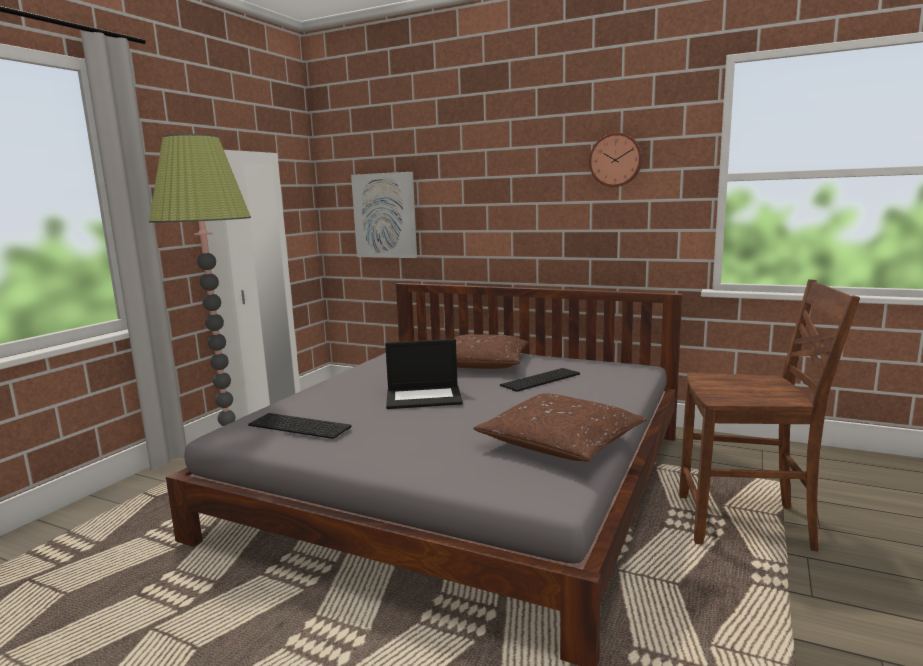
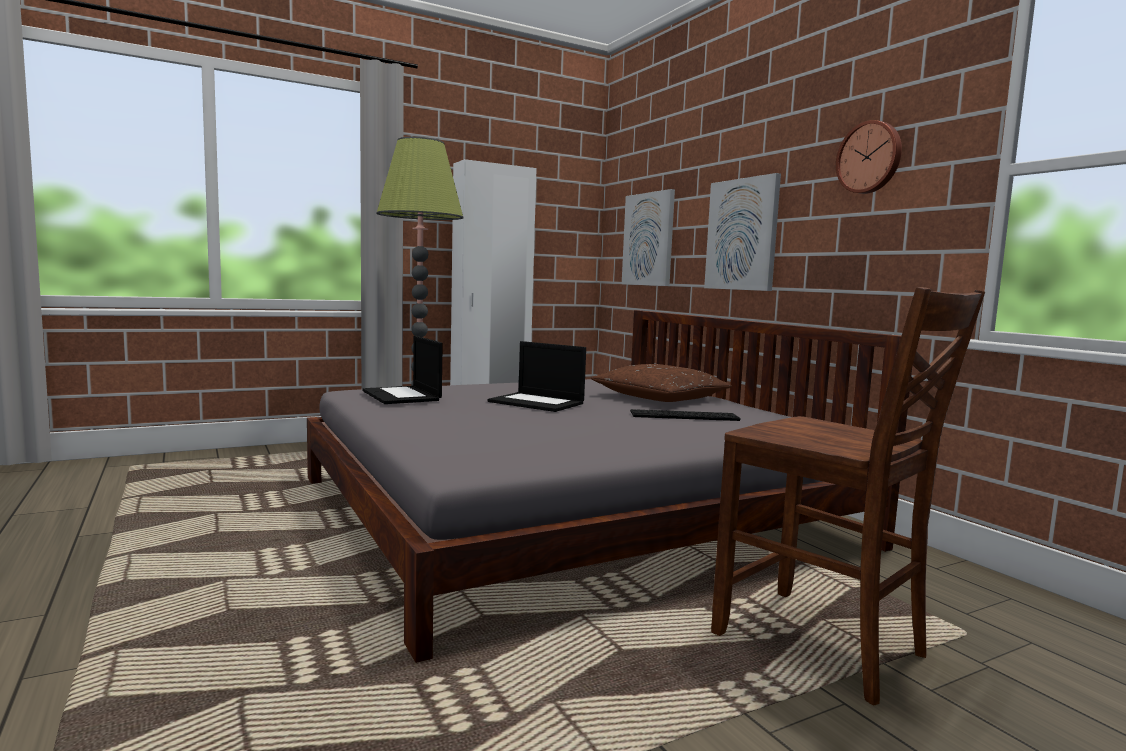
camera: 35 degrees right, 5 degrees down
(301, 425) = (402, 396): keyboard -> laptop
(497, 214) = (742, 234): none -> picture
(560, 442) = (568, 449): brown pillow -> none

